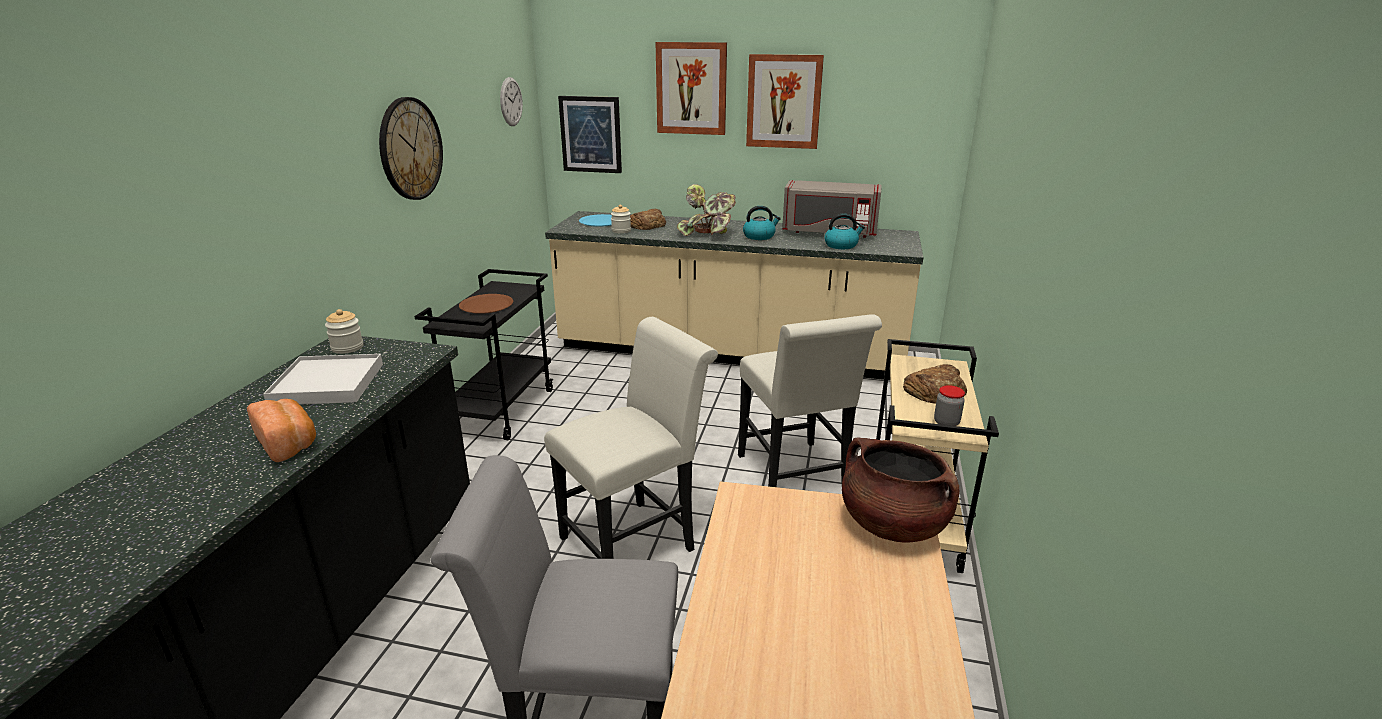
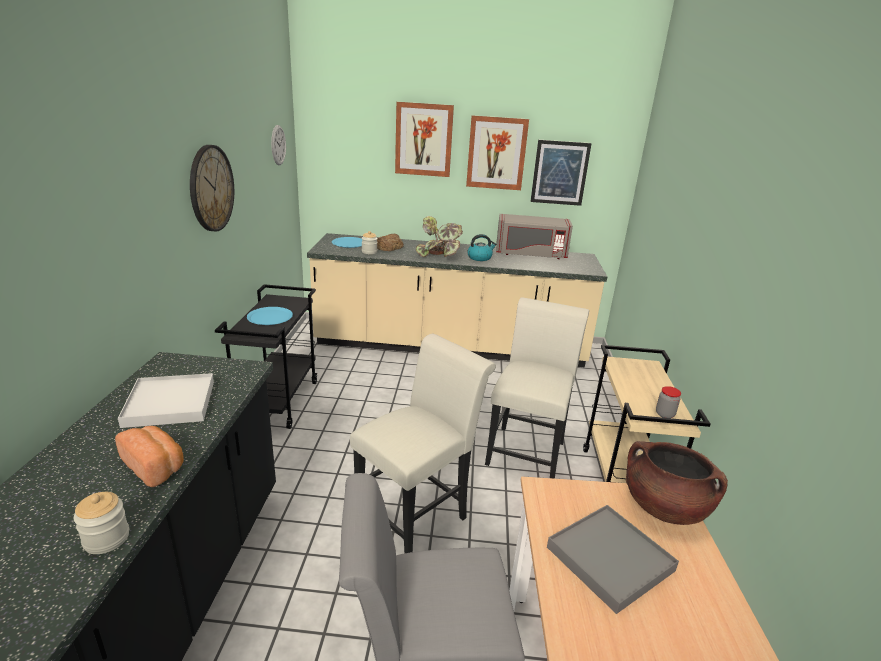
camera: 10 degrees left, 0 degrees up
(347, 348) = (175, 366): jar -> jar (106, 539)
(486, 305) = (270, 317): brown plate -> blue plate
(591, 134) = (339, 172): picture -> picture (560, 172)
(794, 575) = (610, 559): none -> grey tray
(795, 475) = (527, 449): white chair -> white chair turned 135 degrees counterclockwise
(841, 245) = (544, 266): kettle -> none
(934, 390) = (646, 387): bread -> none

